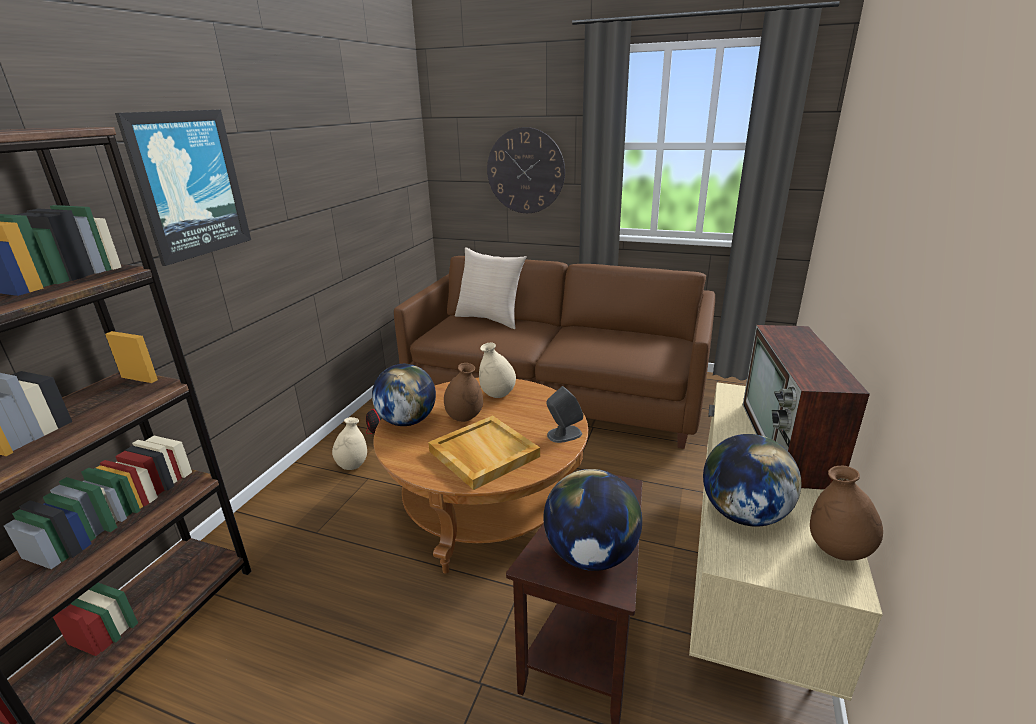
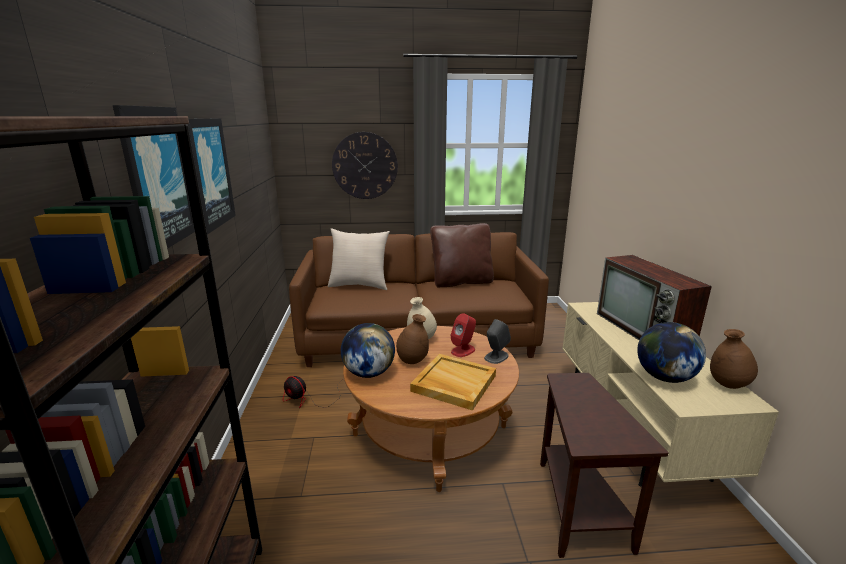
camera: 25 degrees left, 5 degrees down
(286, 179) = (209, 173): none -> picture
(352, 465) = (290, 430): beige vase -> none
(532, 418) = (463, 350): none -> red speaker
(590, 555) = (609, 427): globe -> none
(614, 332) = (461, 282): none -> brown pillow

